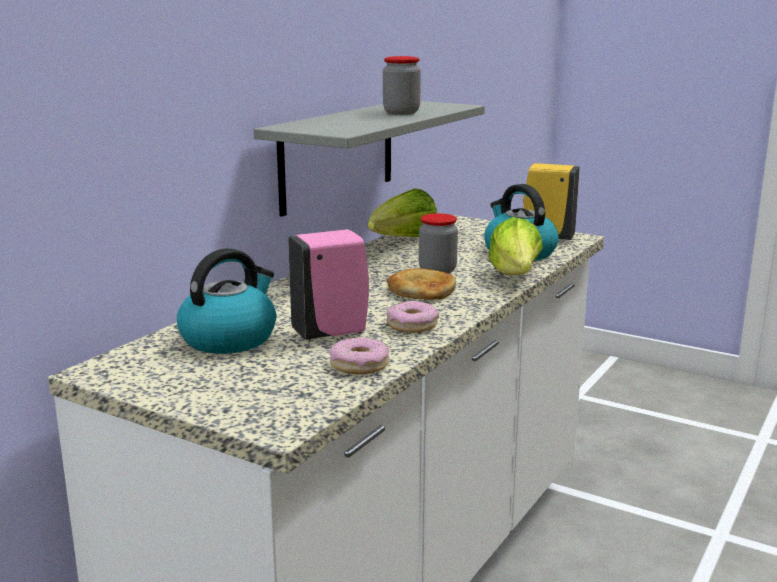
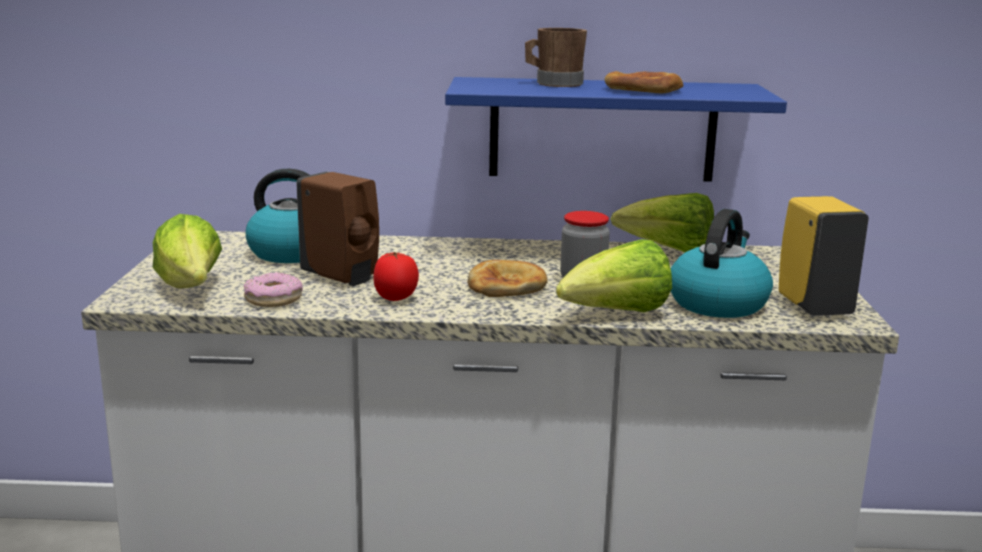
camera: 60 degrees right, 0 degrees up
(285, 393) = (191, 289): none -> lettuce
(332, 333) = (341, 278): pink soap dispenser -> brown soap dispenser
(338, 155) = (602, 129): grey shelf -> blue shelf
(342, 119) = (554, 83): none -> brown mug
(401, 112) = (643, 89): jar -> bread
(412, 325) = (396, 299): donut -> tomato

